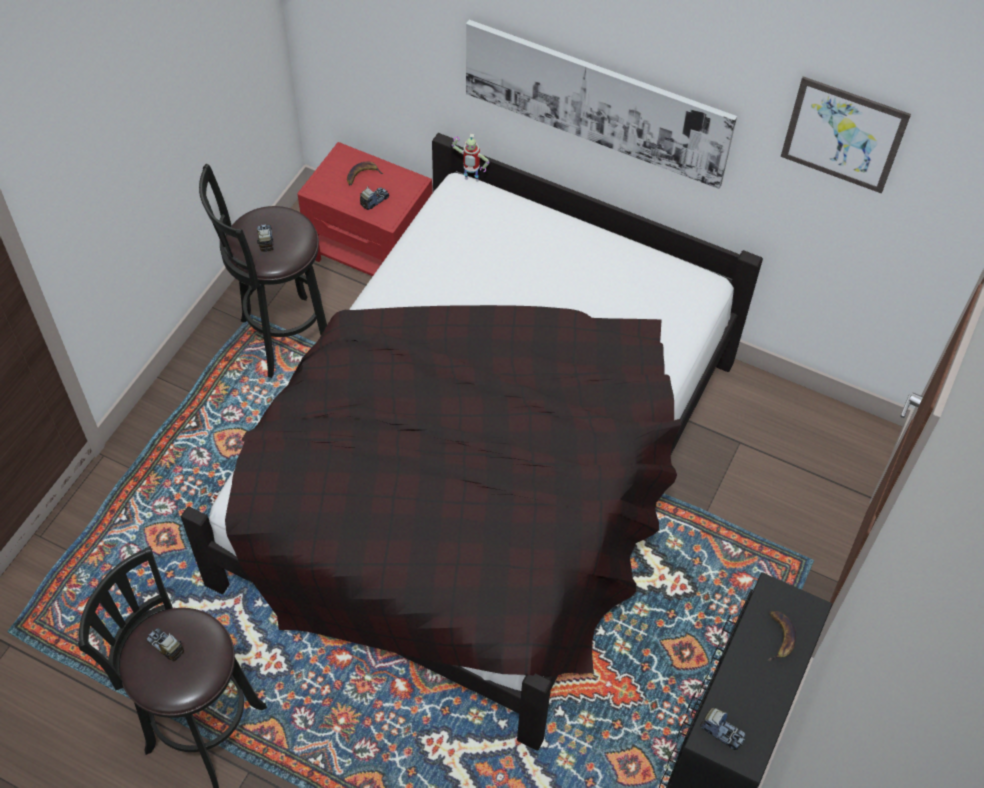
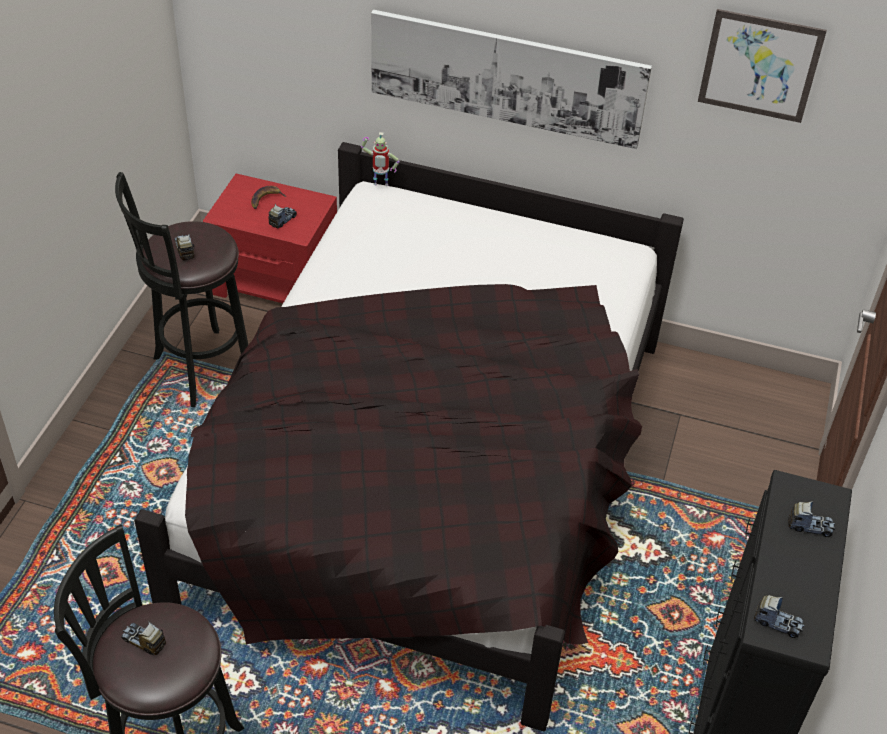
camera: 10 degrees left, 10 degrees down
(780, 637) = (809, 526): banana -> toy truck

